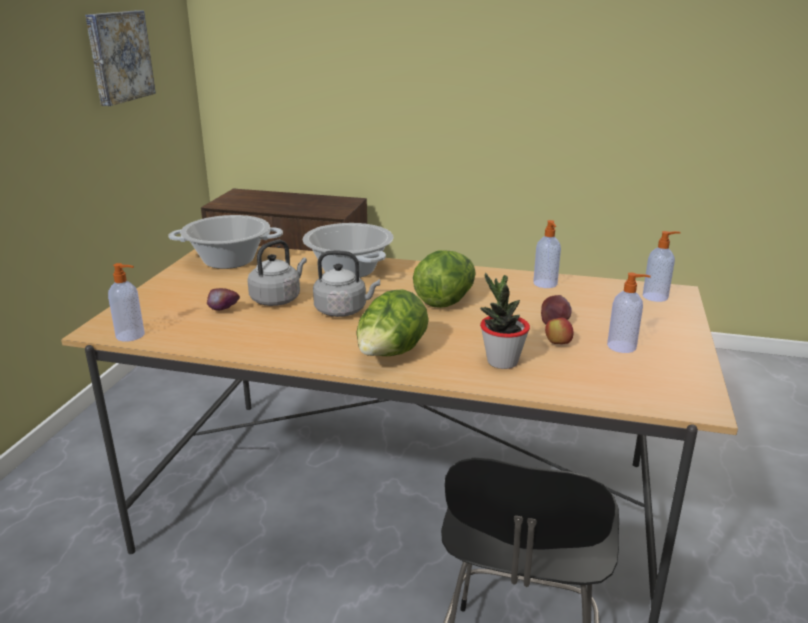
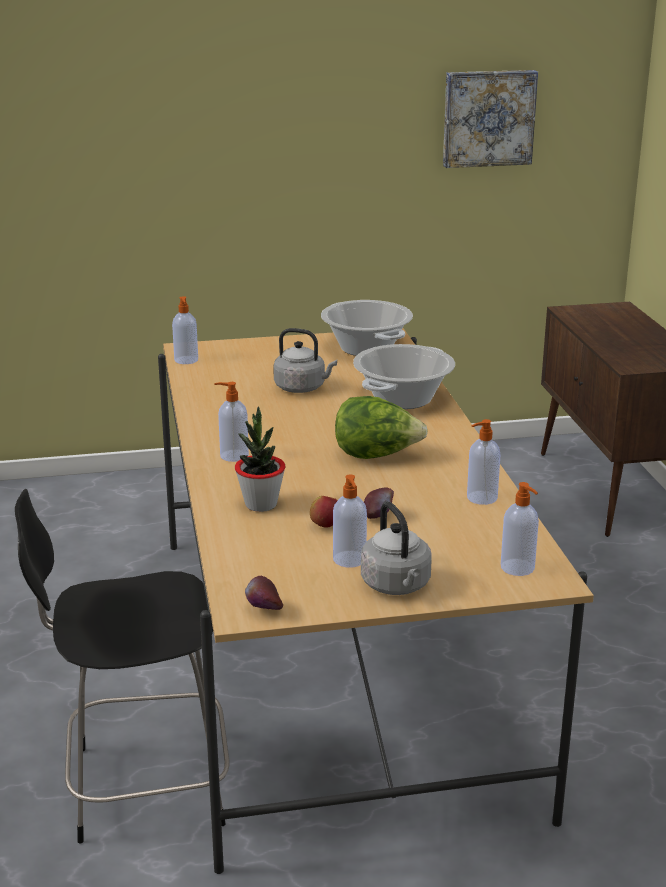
camera: 65 degrees right, 0 degrees up
(224, 311) = (257, 376): apple -> apple (264, 611)
(343, 311) = (305, 418): grey kettle -> grey kettle (397, 586)
(390, 355) = (233, 456): lettuce -> soap dispenser

